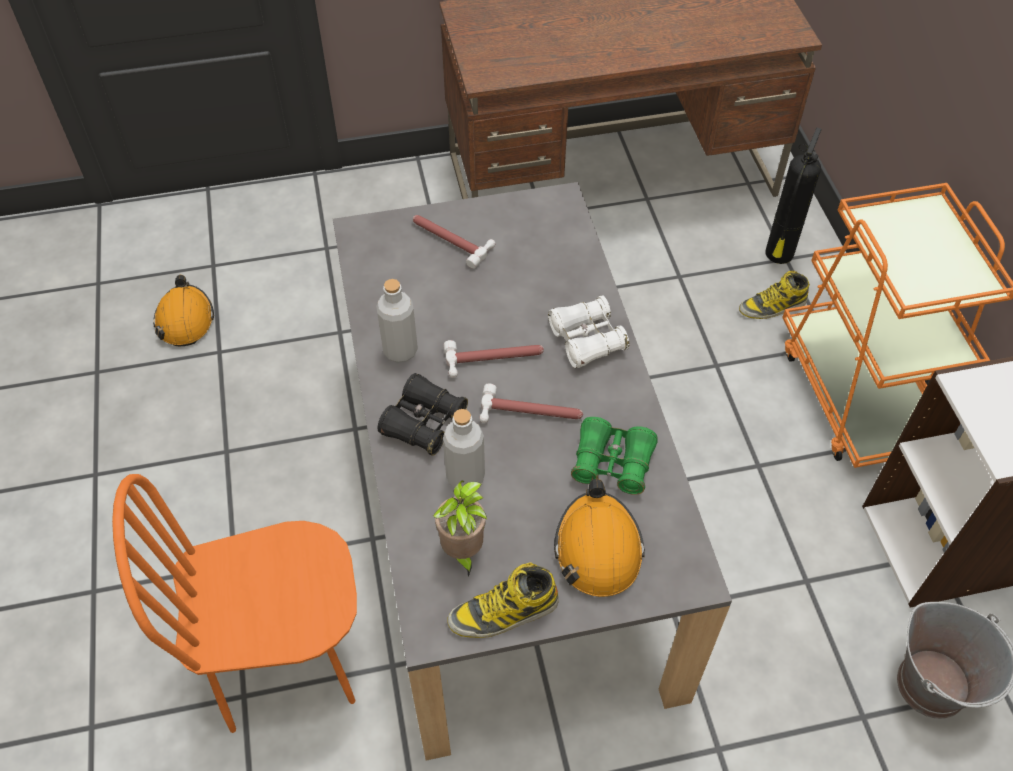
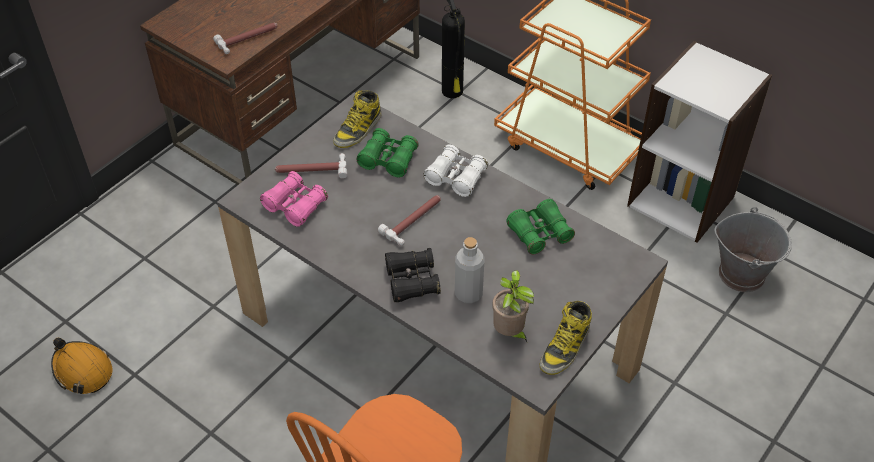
camera: 40 degrees left, 5 degrees down
(396, 267) = (295, 206): none -> pink binoculars
(400, 350) = (352, 251): grey bottle -> none
(531, 413) = (468, 236): hammer -> hammer (249, 39)
(536, 276) = (388, 160): none -> green binoculars
(598, 549) = (578, 281): orange hard hat -> none
(772, 306) = (477, 124): boot -> boot (358, 129)

